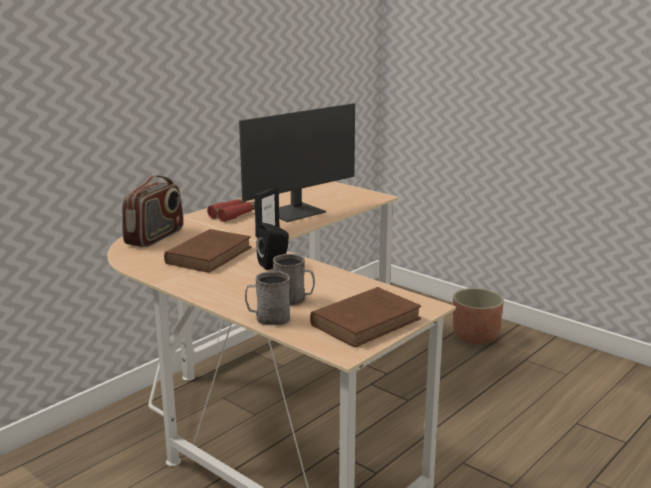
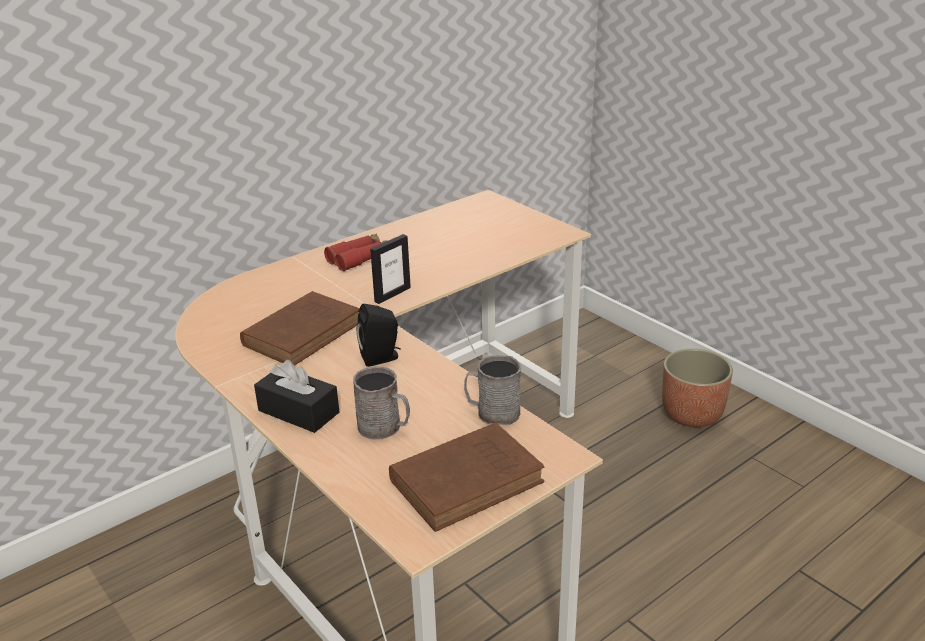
camera: 10 degrees right, 10 degrees up
(155, 237) = (247, 295): radio -> none
(225, 295) = (298, 411): none -> black tissue box
(268, 318) = (338, 462): grey mug -> grey mug (492, 412)
(296, 212) = (442, 258): monitor -> none

